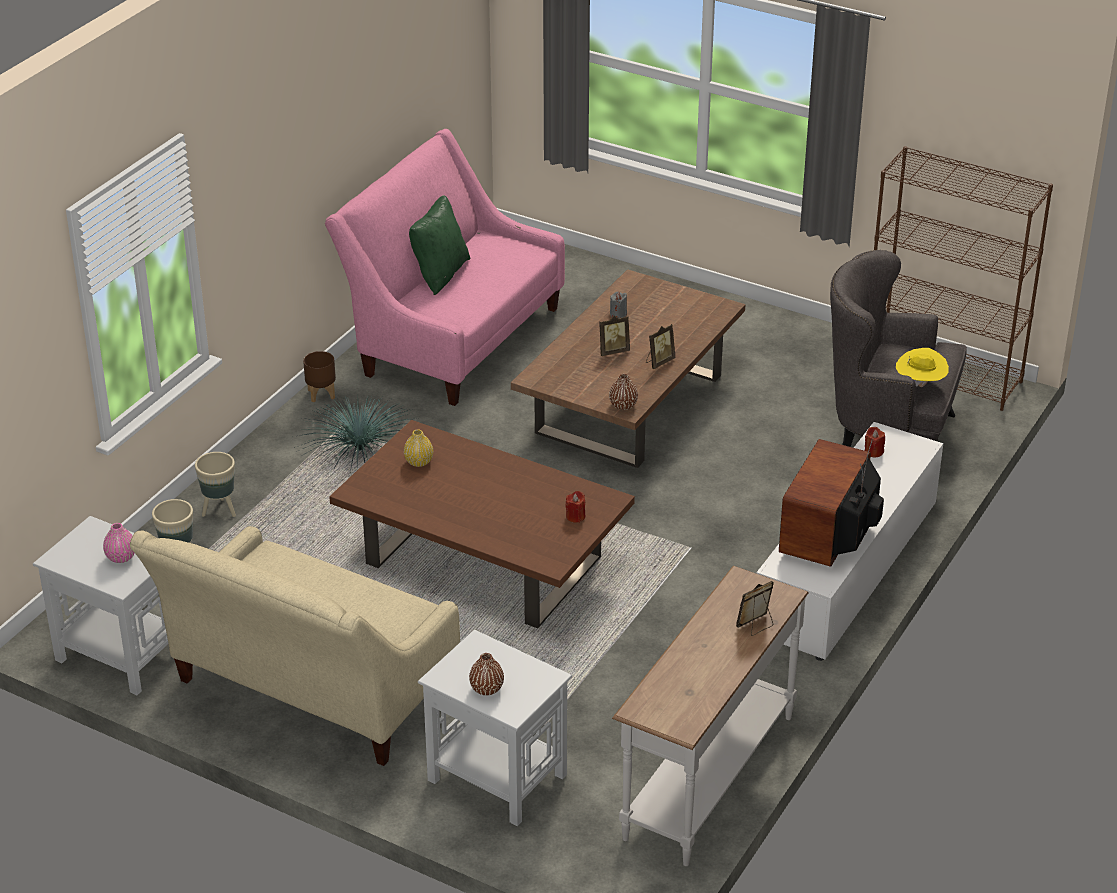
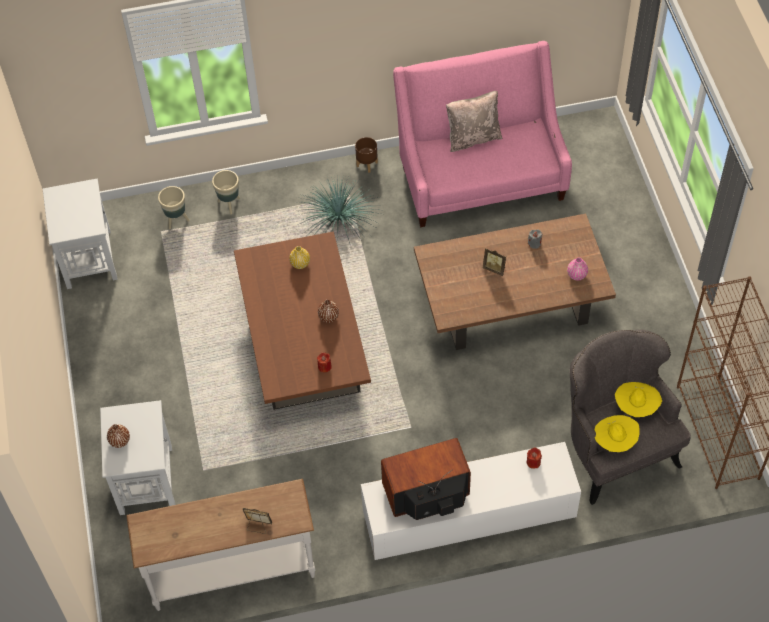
camera: 50 degrees right, 20 degrees up
(121, 557) = (78, 217): pink vase -> pink vase (576, 275)
(308, 693) = (132, 354): beige sofa -> none
(440, 274) = (473, 138): green pillow -> beige pillow
(623, 405) = (447, 312): brown vase -> brown vase (328, 317)
(659, 362) = (508, 297): picture frame -> none
(896, 353) = (635, 407): none -> yellow hat

